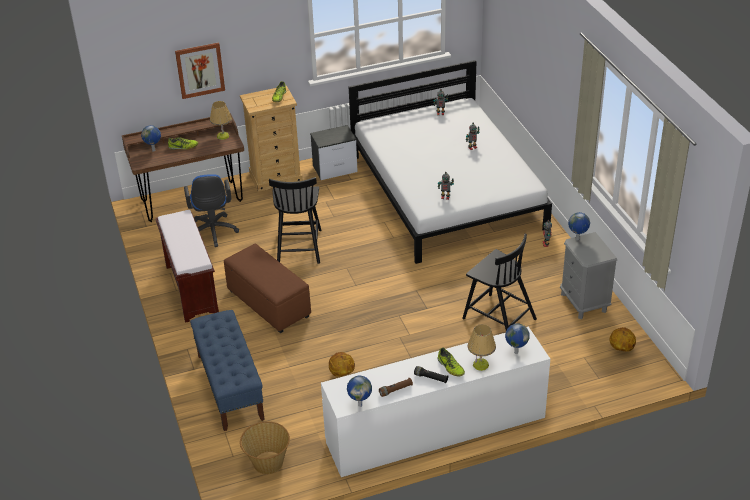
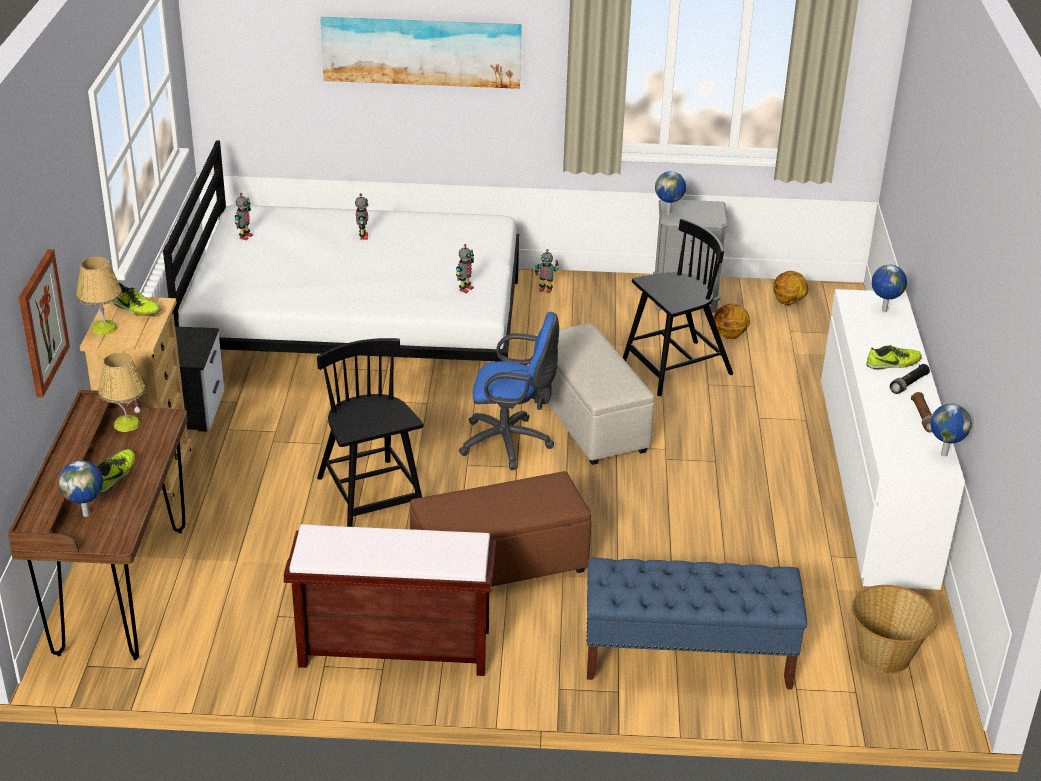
camera: 70 degrees left, 5 degrees down
(213, 233) = (247, 585): blue office chair -> blue office chair (510, 443)
(299, 246) = (371, 498): black chair -> black chair turned 135 degrees counterclockwise
(341, 373) = (716, 533): basketball -> basketball (729, 336)
(418, 299) = (590, 421): none -> beige ottoman
(481, 364) = (897, 341): table lamp -> table lamp (104, 328)
(543, 66) = (421, 51): none -> picture

